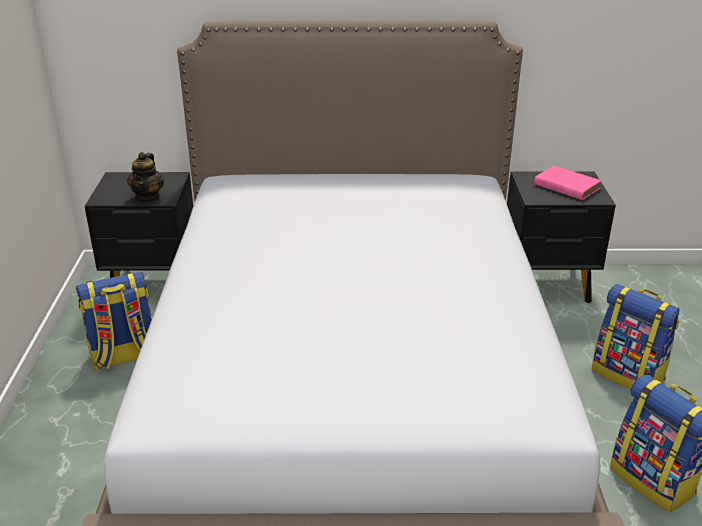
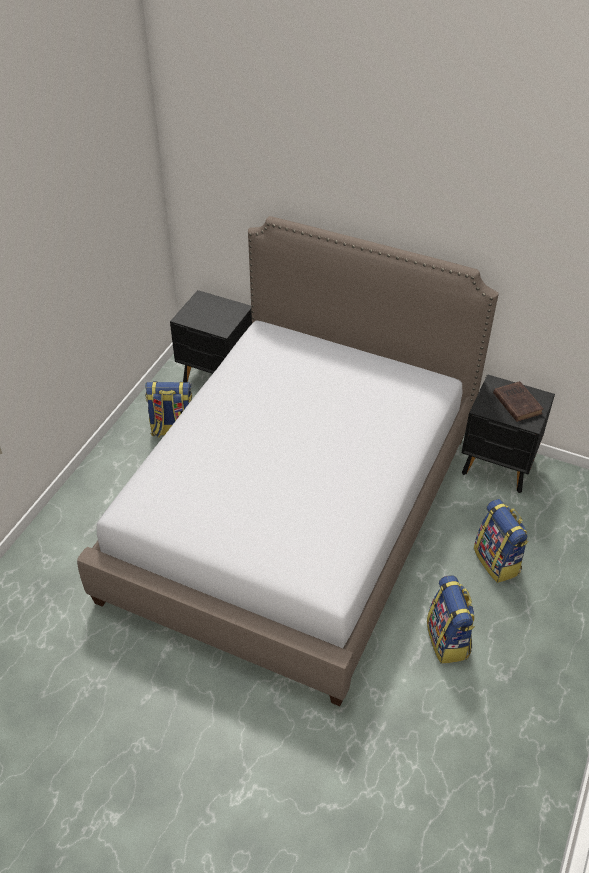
camera: 25 degrees right, 15 degrees up
(148, 197) = (213, 325): teapot -> none
(565, 186) = (516, 403): pink book -> brown book

